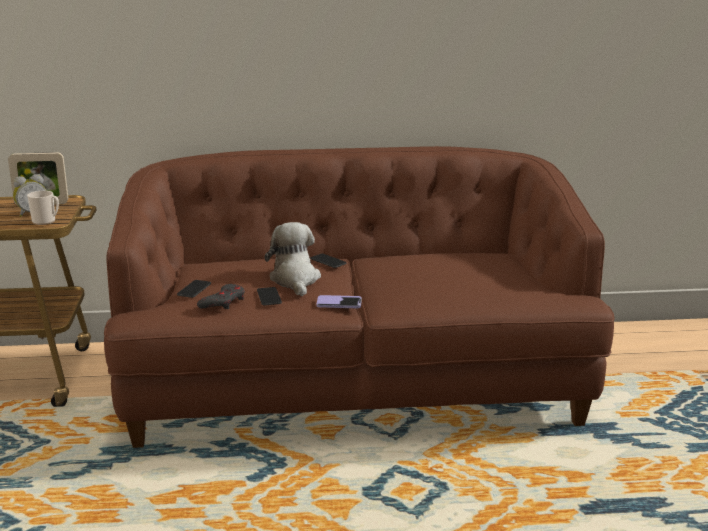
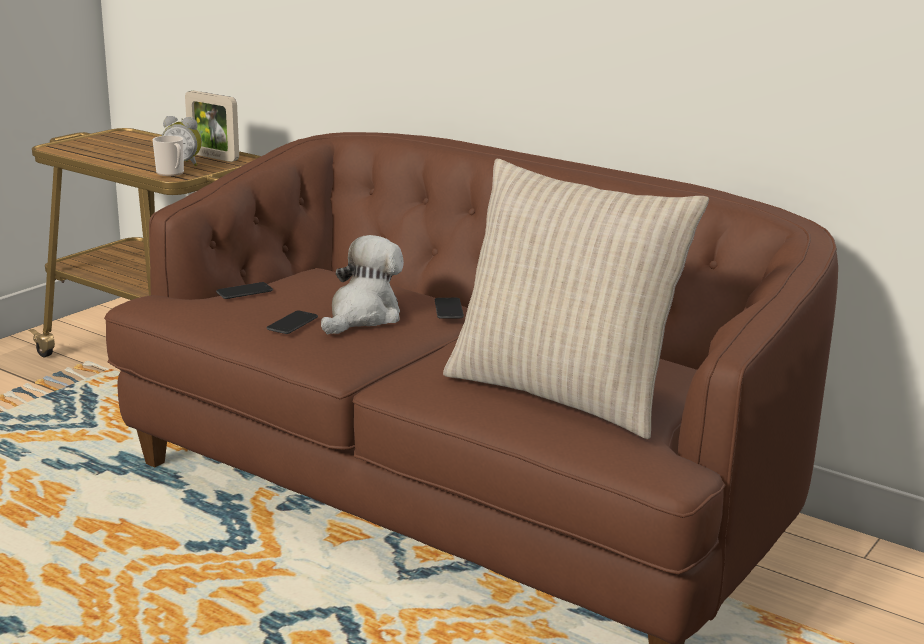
camera: 40 degrees right, 0 degrees up
(223, 302) = (240, 313): grey game controller -> none
(339, 303) = (354, 357): phone -> none
(480, 283) = (562, 393): none -> beige pillow

